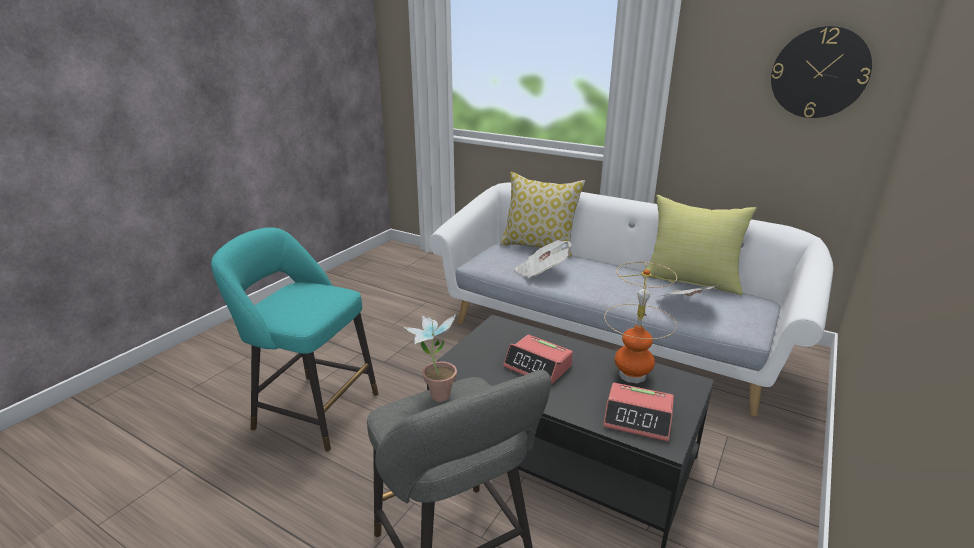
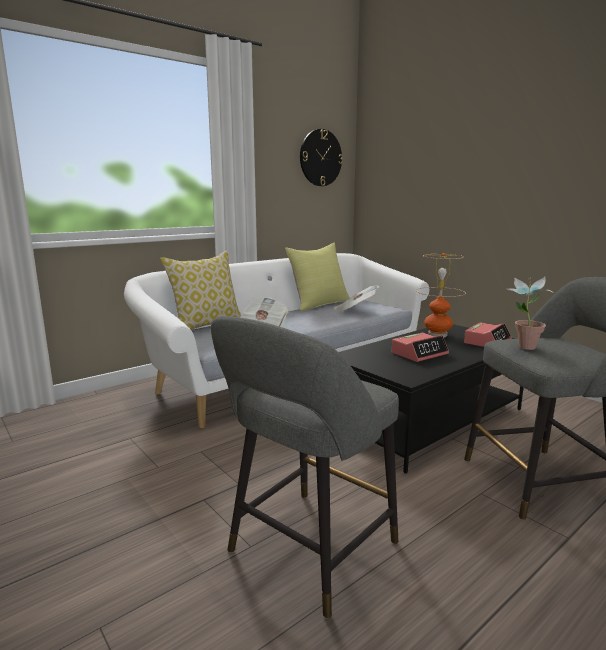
camera: 70 degrees left, 10 degrees down
(311, 409) = (307, 552): turquoise stool -> grey stool

